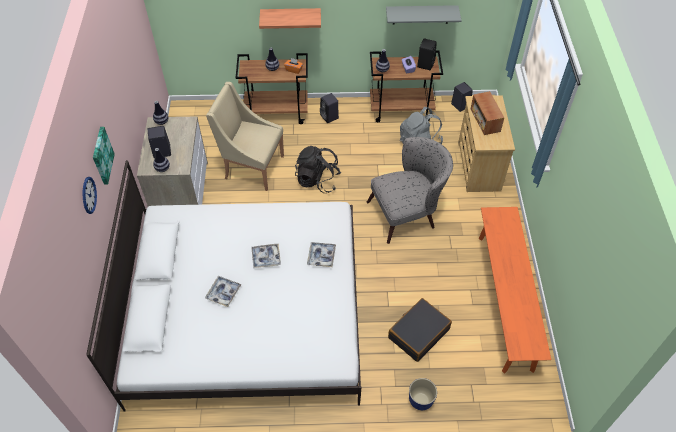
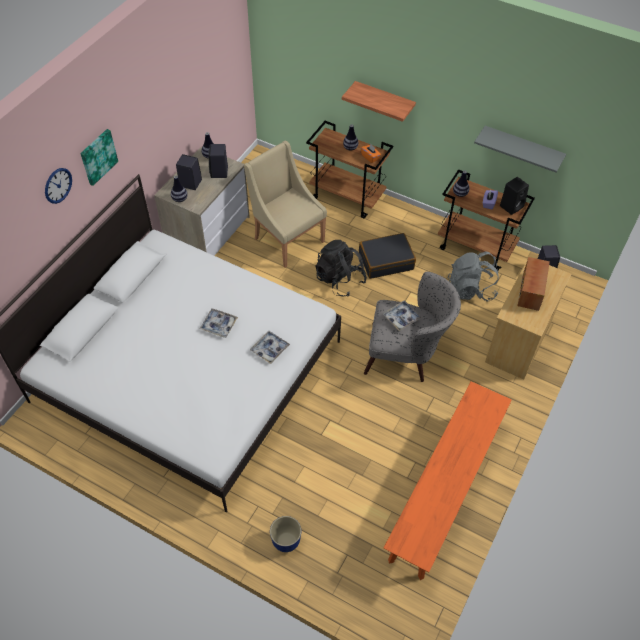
camera: 30 degrees right, 0 degrees up
(223, 293) = (159, 338): tray -> tray (401, 318)
(329, 117) = (396, 223): black speaker -> black speaker (219, 172)
(418, 333) = (331, 476): black suitcase -> black suitcase (386, 261)

